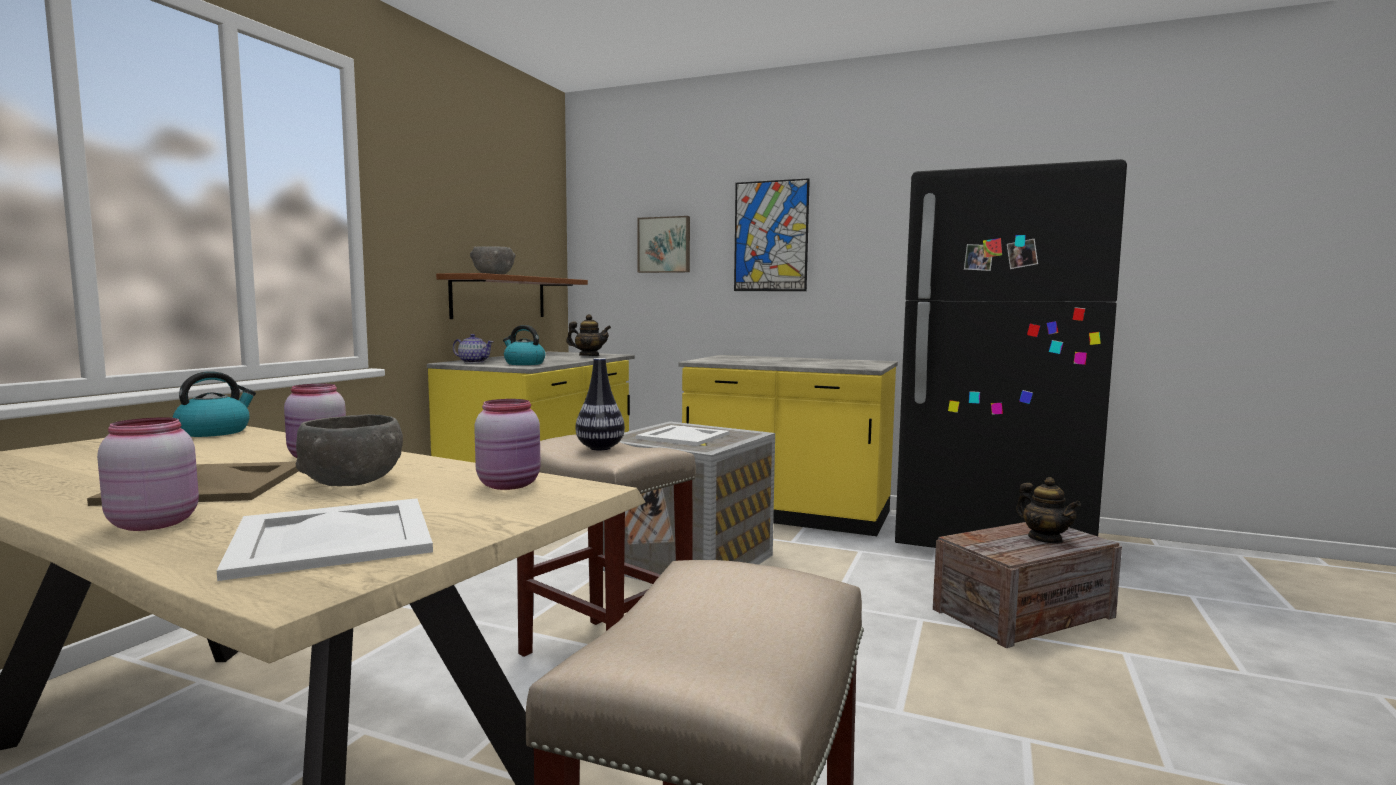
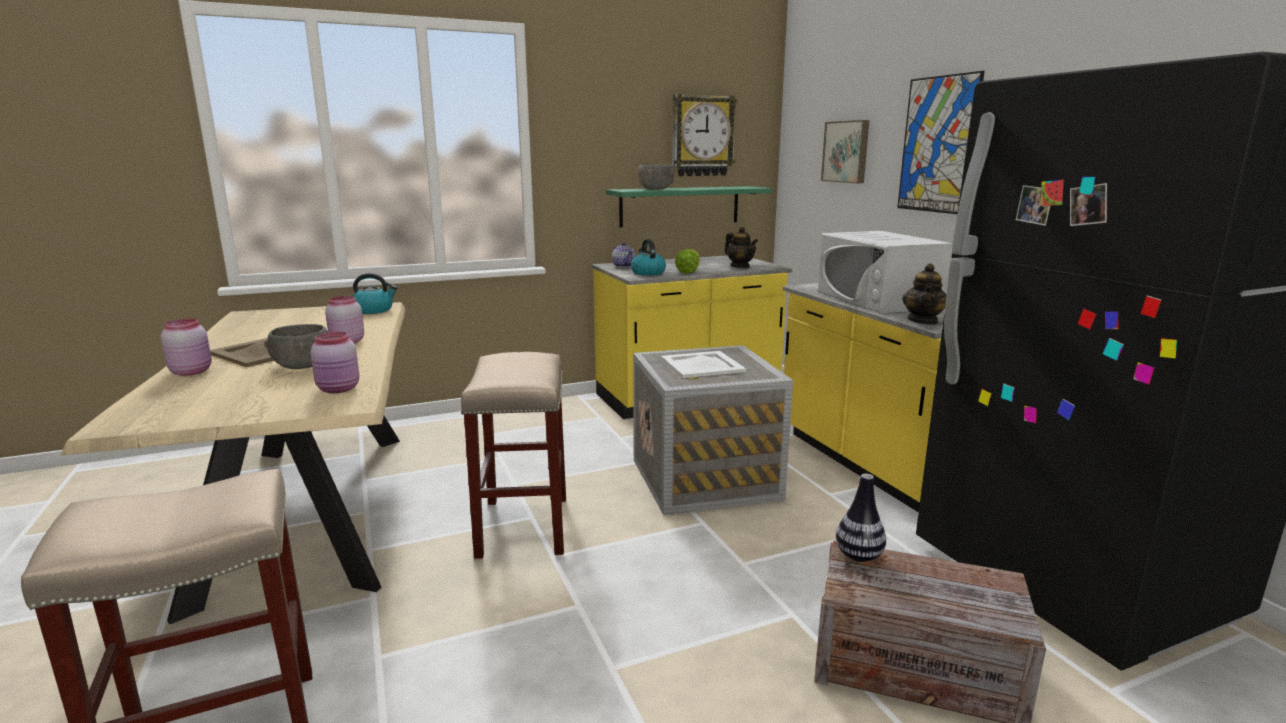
camera: 45 degrees right, 10 degrees up
(335, 536) = (198, 401): white tray -> none
(499, 297) = (680, 206): brown shelf -> green shelf
(513, 223) = (702, 136): none -> wall clock
(559, 361) = (688, 272): none -> lettuce
(600, 448) = (509, 369): vase -> vase (859, 556)
(775, 362) = (877, 299): none -> white microwave
(1045, 539) = (949, 594): teapot -> teapot (923, 321)

